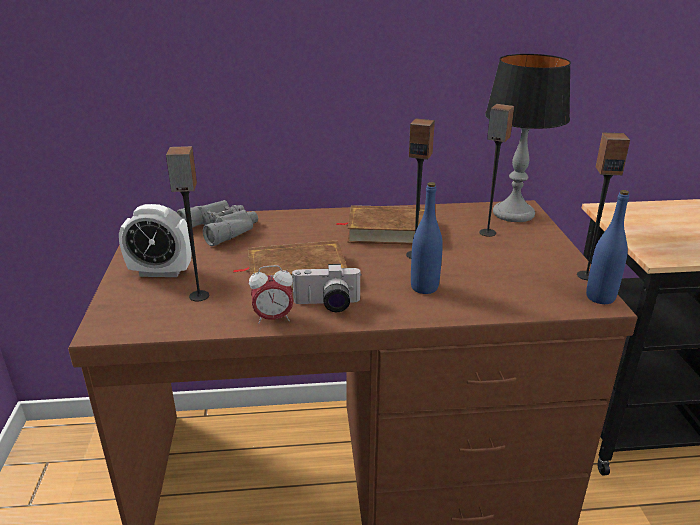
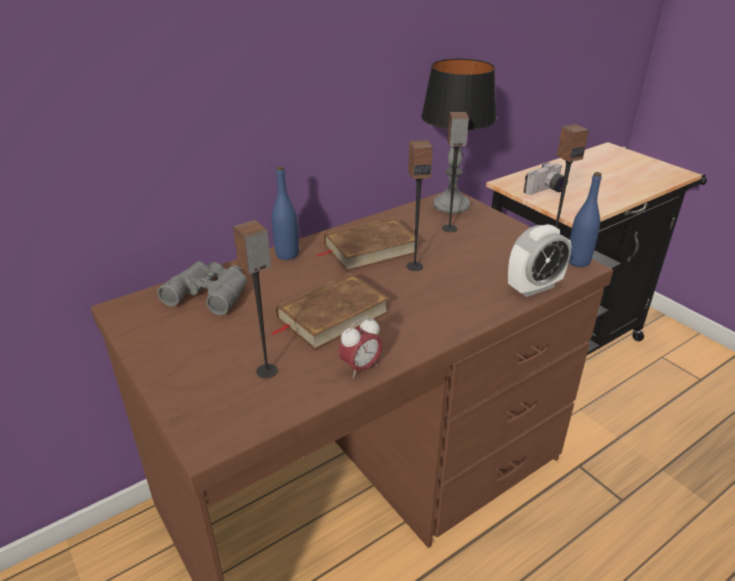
camera: 30 degrees left, 5 degrees up
(161, 272) = (198, 359): alarm clock -> alarm clock (534, 287)
(327, 305) = (392, 338): camera -> camera (546, 191)
(424, 287) = (452, 294): blue bottle -> blue bottle (287, 254)

